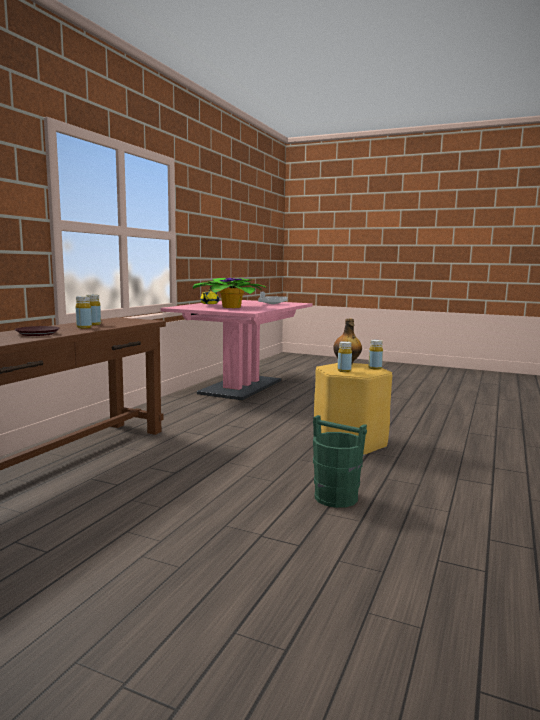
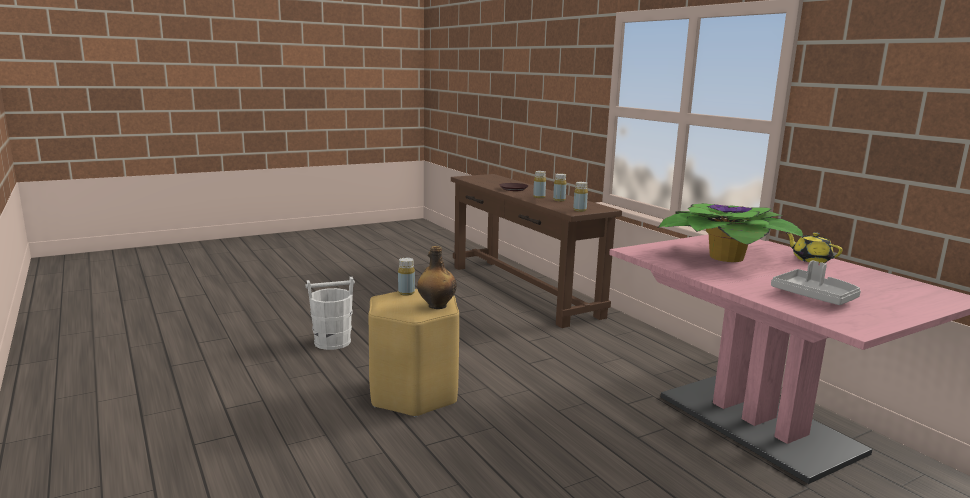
camera: 125 degrees right, 5 degrees up
(335, 497) = (333, 342): green bucket -> white bucket
(375, 368) = (393, 309): yellow bottle -> yellow bottle (579, 210)

